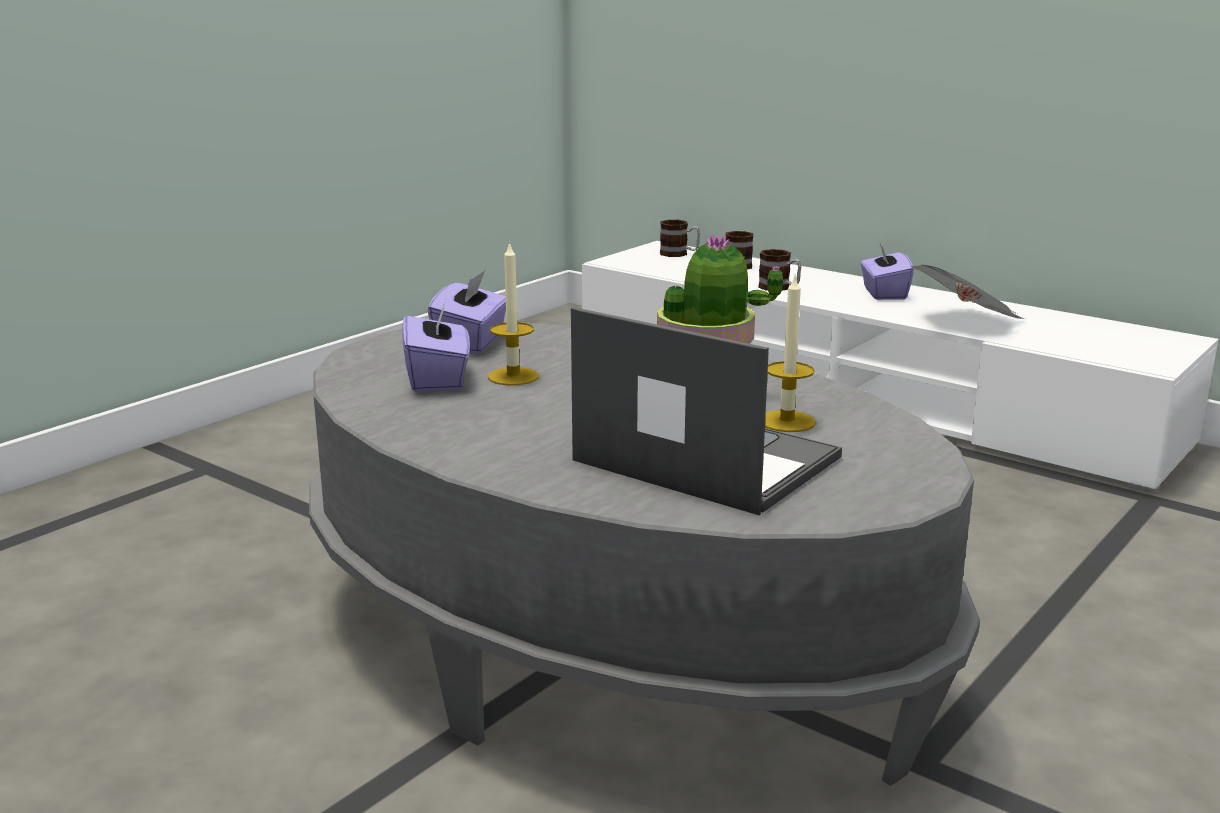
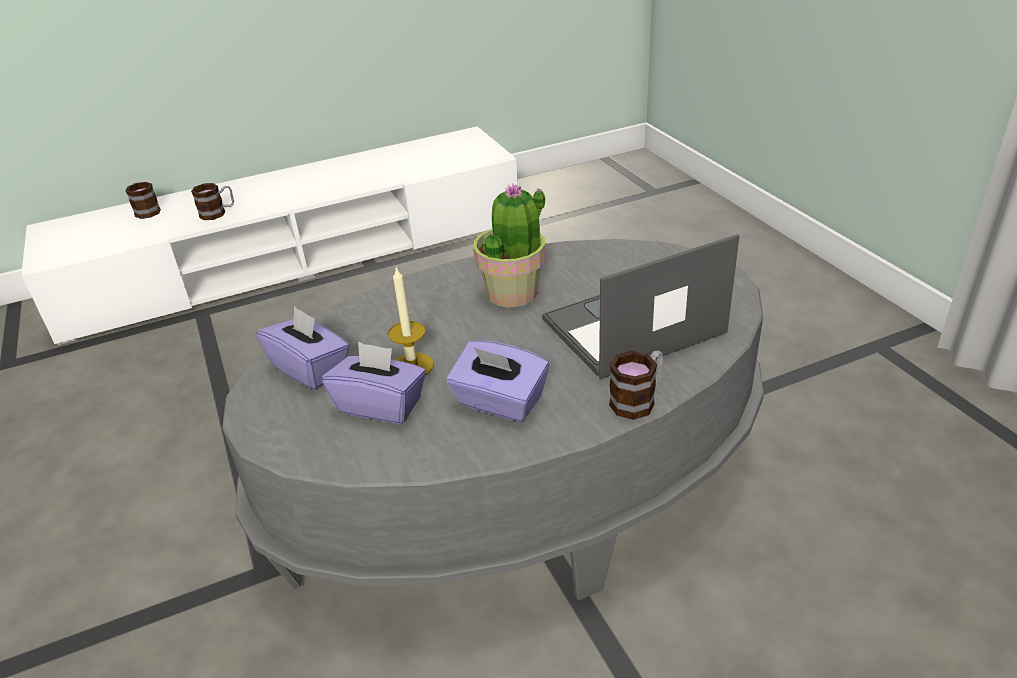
camera: 60 degrees left, 15 degrees up
(679, 254) = (78, 226): mug -> mug (638, 399)
(787, 421) = (592, 281): candle -> none
(883, 293) = (283, 183): purple tissue box -> purple tissue box (499, 402)
(967, 322) = (369, 177): newspaper -> none

